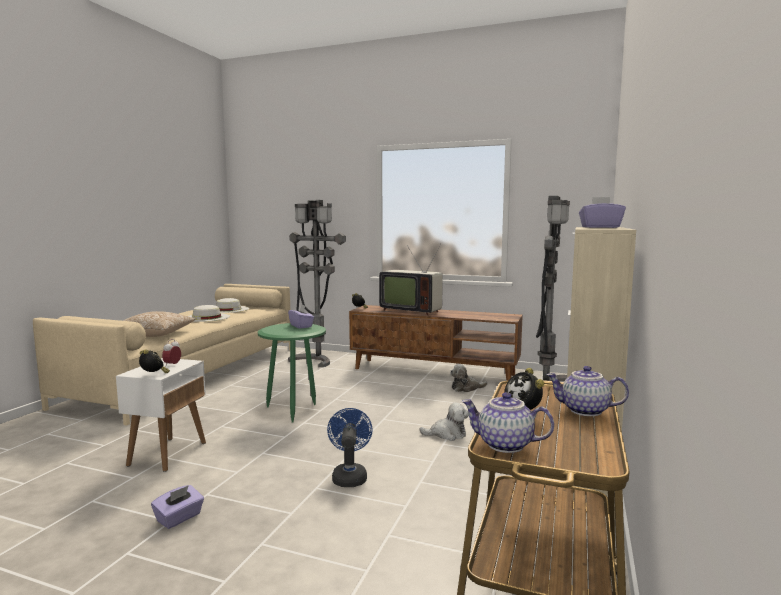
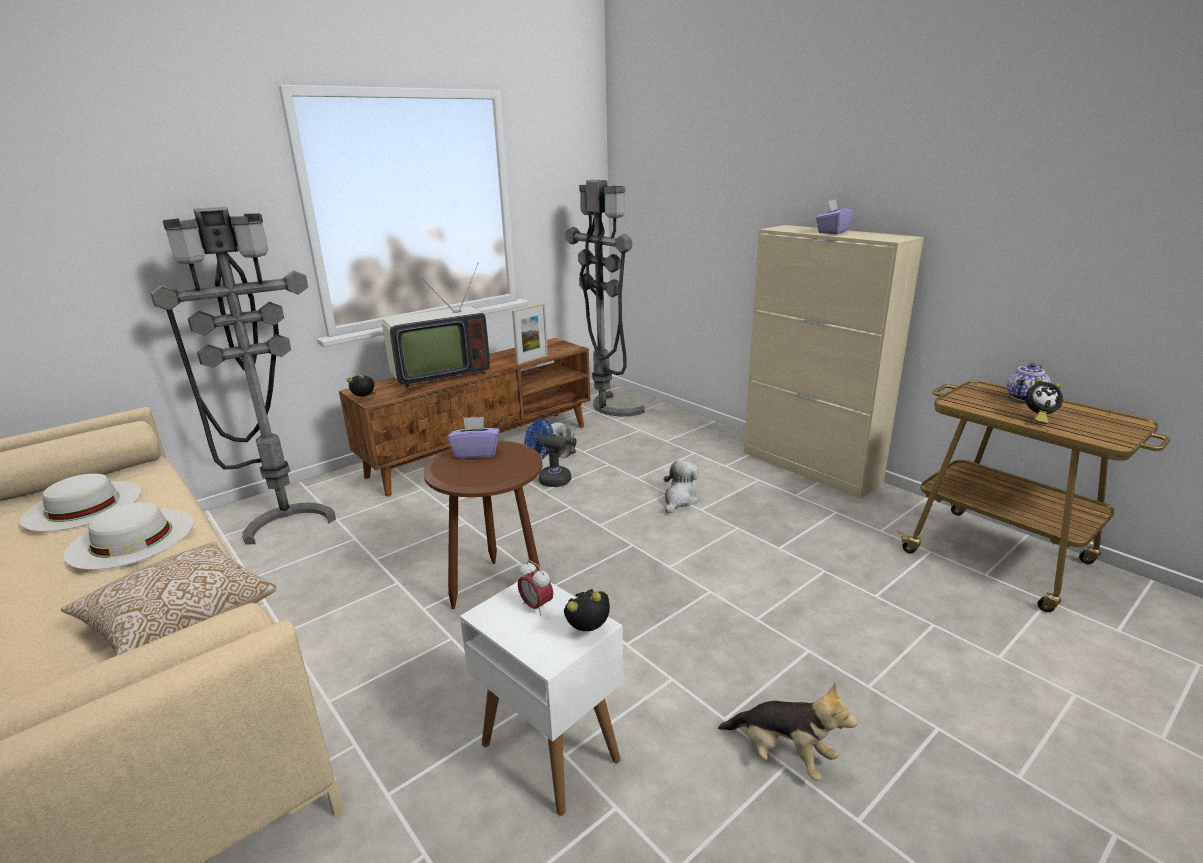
camera: 60 degrees left, 15 degrees up
(179, 518) = (783, 755): purple tissue box -> plush toy
(294, 410) = (496, 585): green side table -> brown side table
(349, 476) = (740, 588): blue fan -> blue fan (549, 479)
(469, 317) = (532, 360): none -> picture frame
(504, 445) = (1109, 437): teapot -> none

